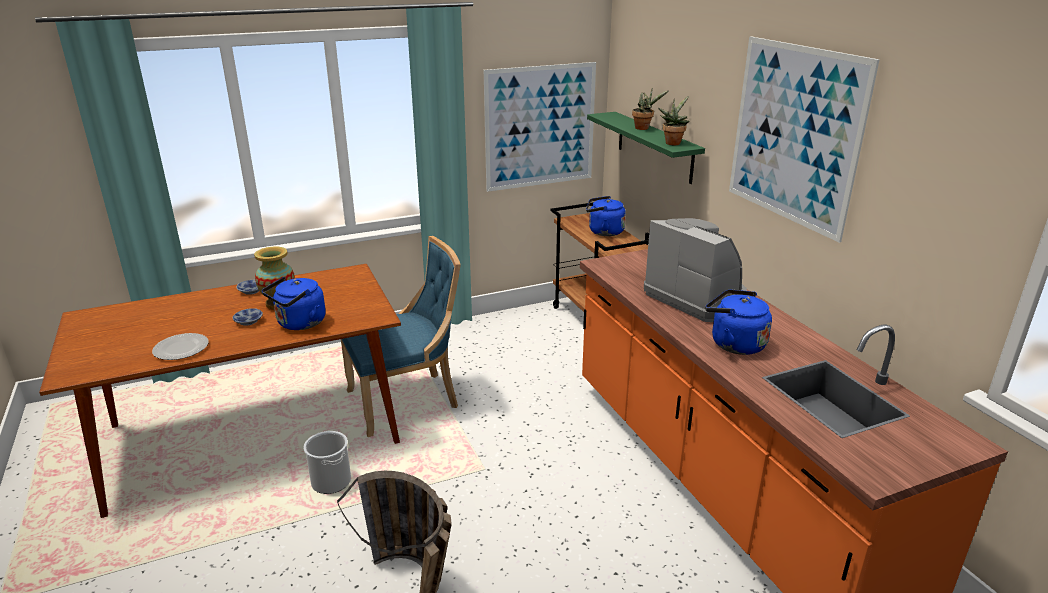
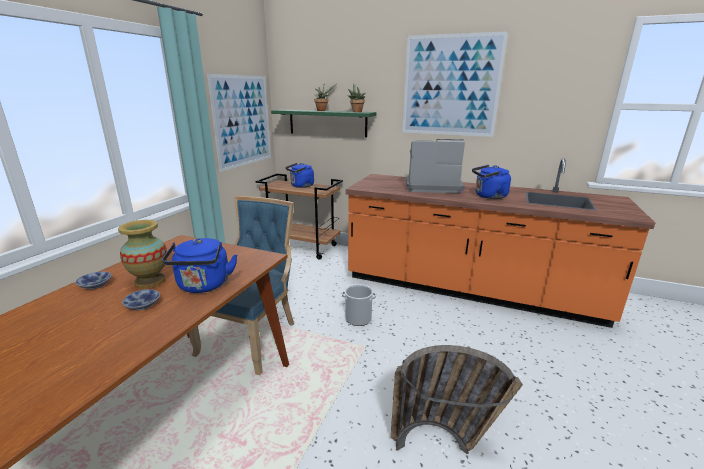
camera: 45 degrees left, 5 degrees down
(181, 349) = (100, 359): plate -> none
(331, 481) = (277, 422): bucket -> bucket (358, 318)

